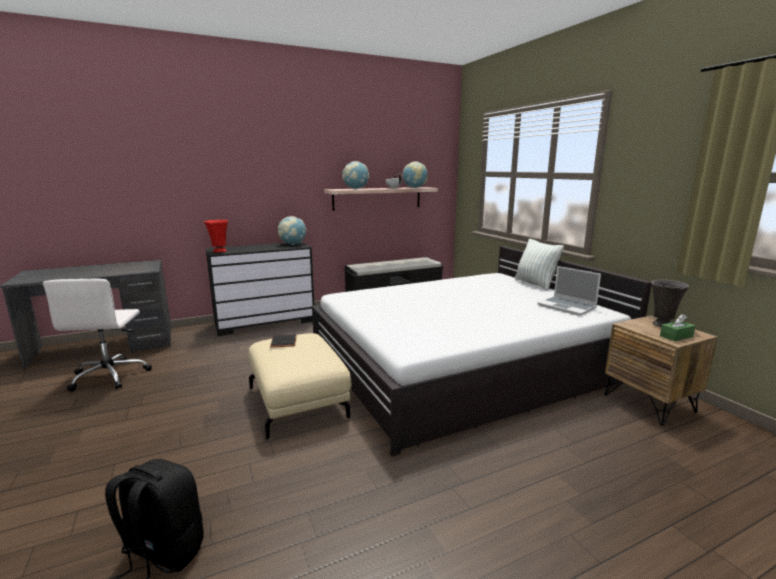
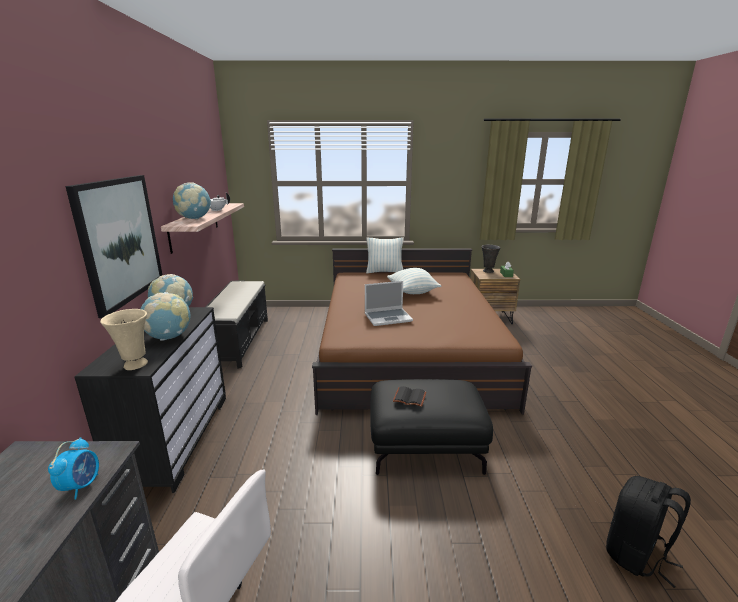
camera: 65 degrees left, 5 degrees up
(125, 272) = (81, 485): none -> alarm clock
(219, 251) = (134, 365): red vase -> beige vase
(273, 189) = (120, 240): none -> picture
(299, 402) = (425, 444): beige ottoman -> black ottoman
(414, 187) = (226, 206): globe -> globe (169, 337)
(463, 365) = (407, 351): white bed -> brown bed
(491, 301) = (412, 292): none -> pillow
(567, 307) = (443, 279): laptop -> laptop (388, 317)

